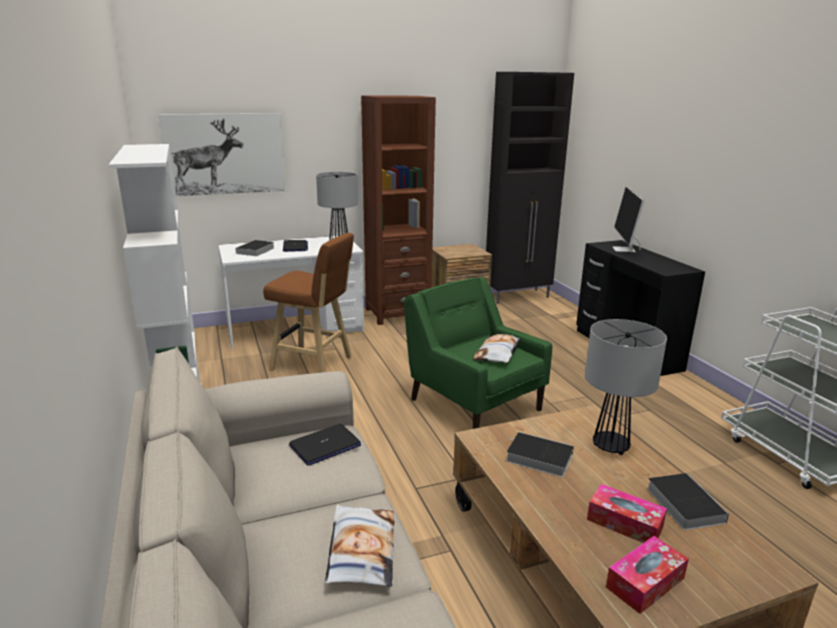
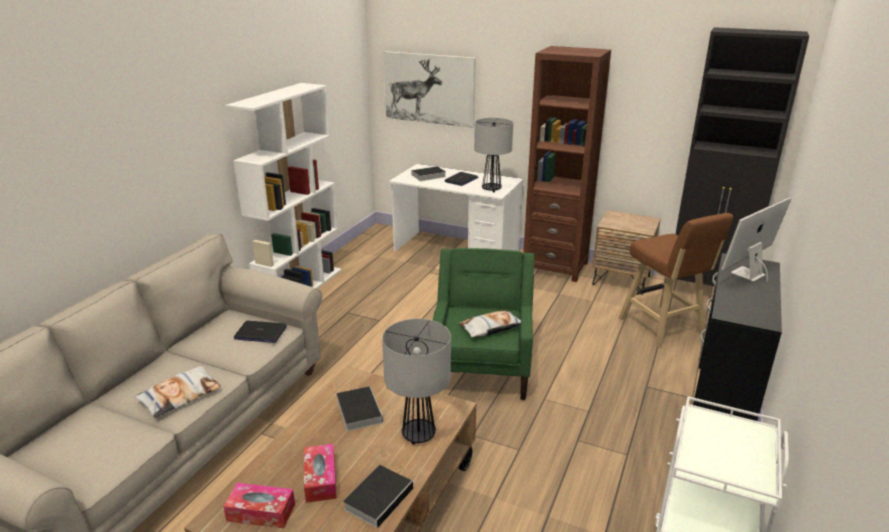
camera: 45 degrees right, 5 degrees up
(314, 365) = (425, 285): brown stool -> brown stool (663, 328)

